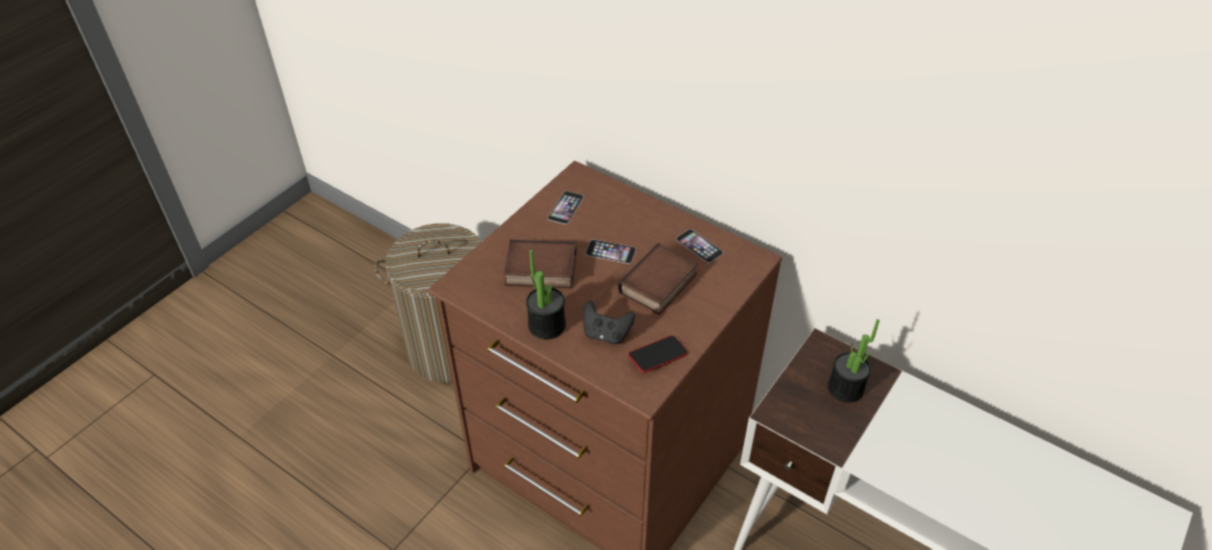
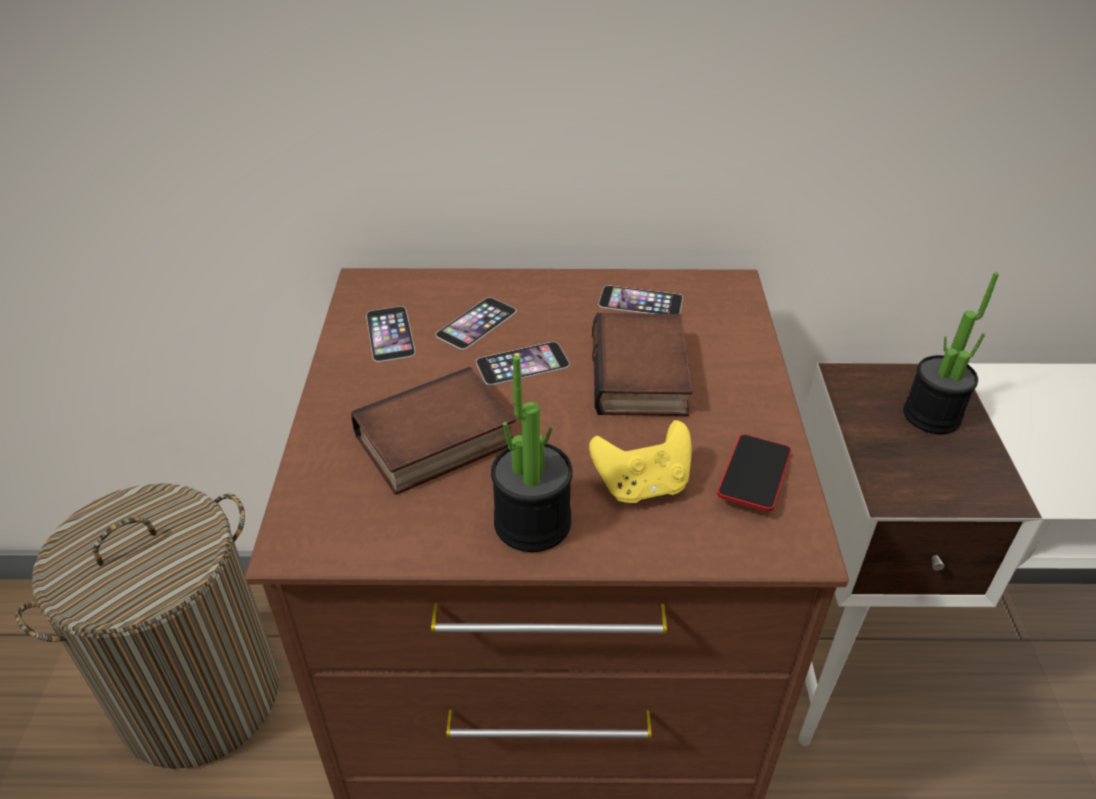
camera: 35 degrees left, 5 degrees down
(606, 334) = (642, 485): black game controller -> yellow game controller
(609, 220) = (476, 323): none -> phone

